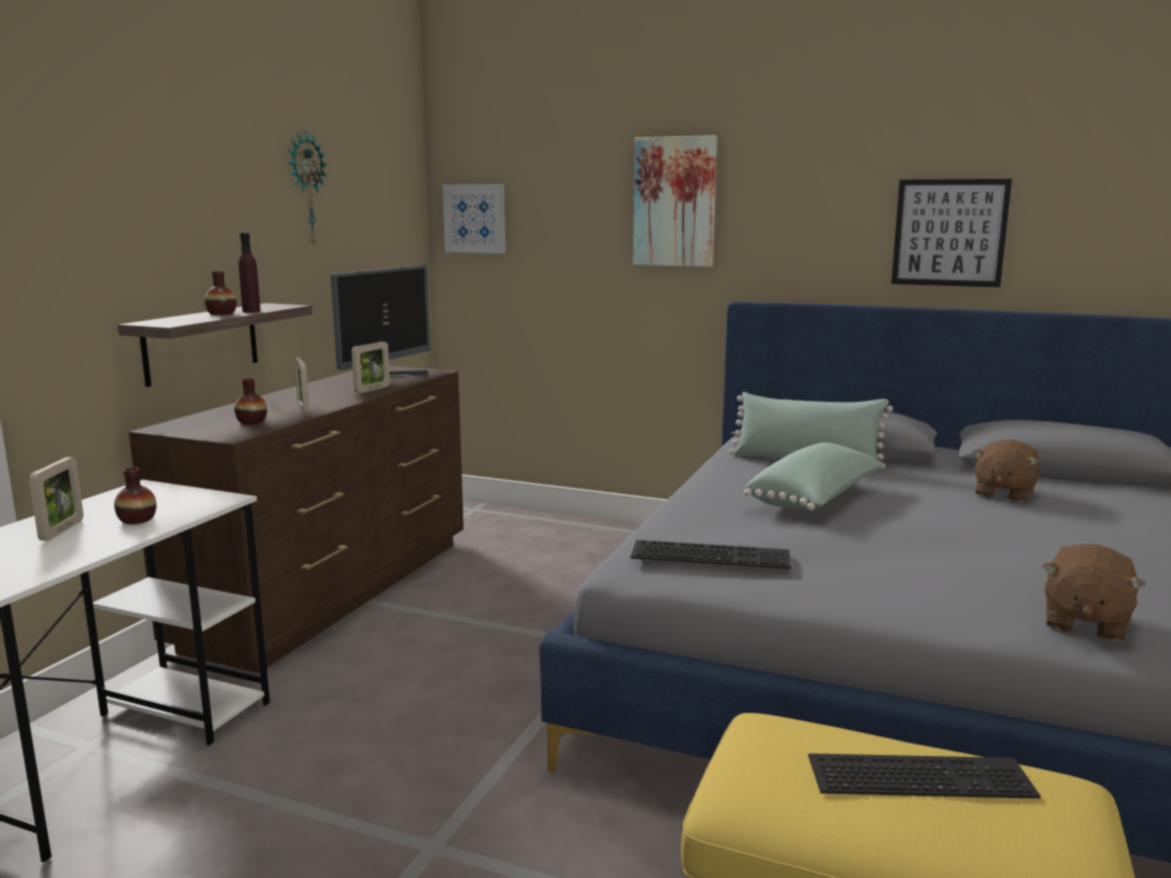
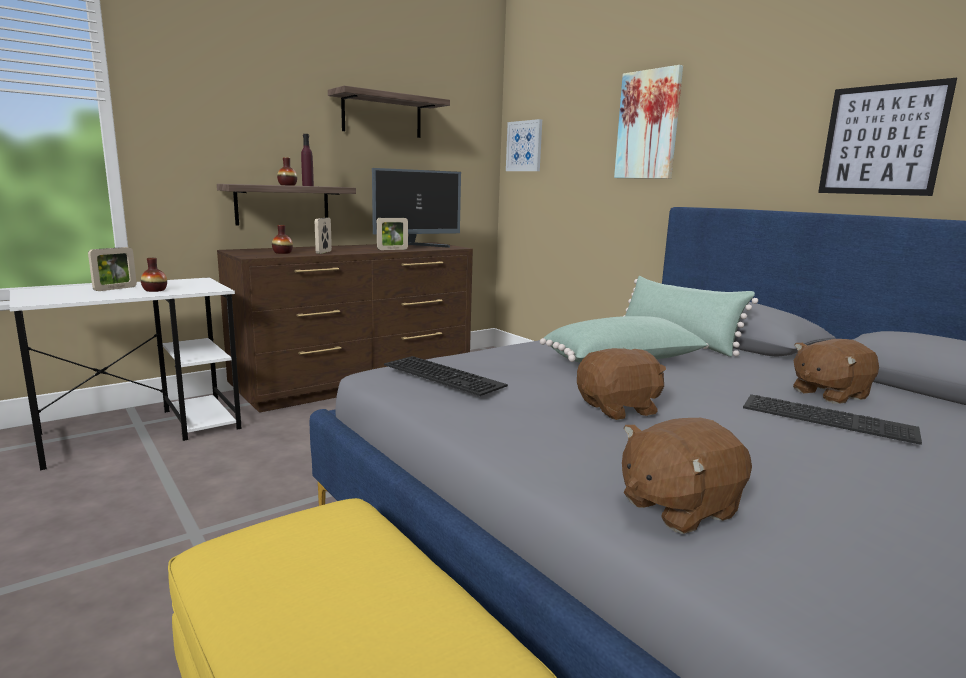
camera: 30 degrees right, 0 degrees up
(306, 189) = (382, 115): wall clock -> shelf
(900, 550) = (619, 409): none -> brown plush toy
(920, 774) = (377, 588): keyboard -> keyboard (829, 417)

